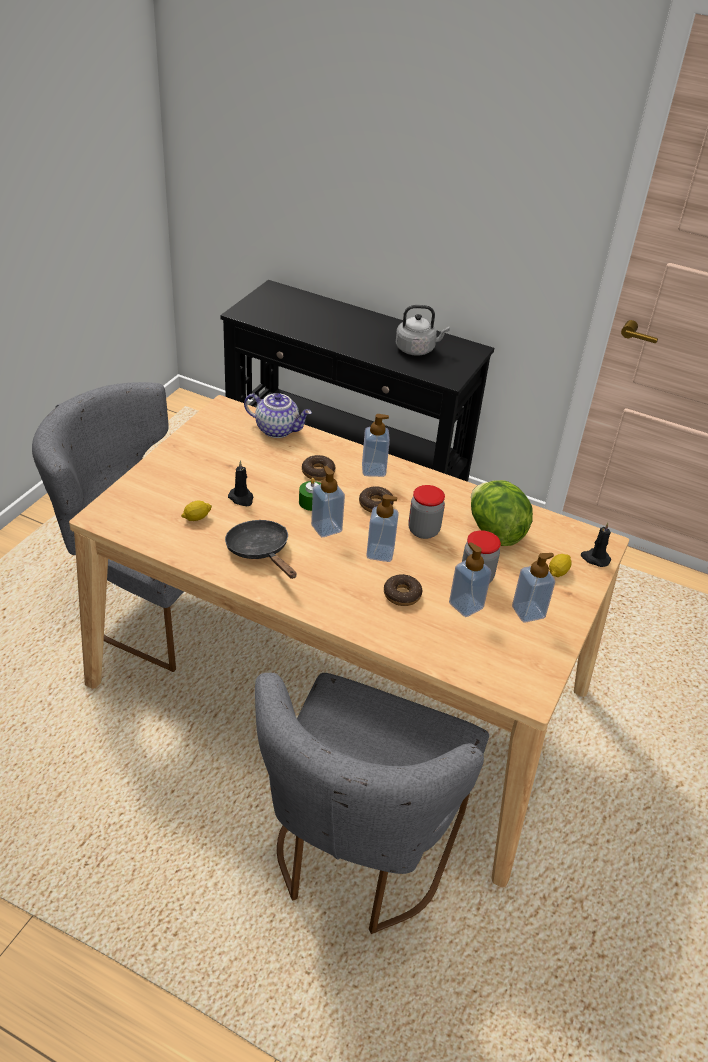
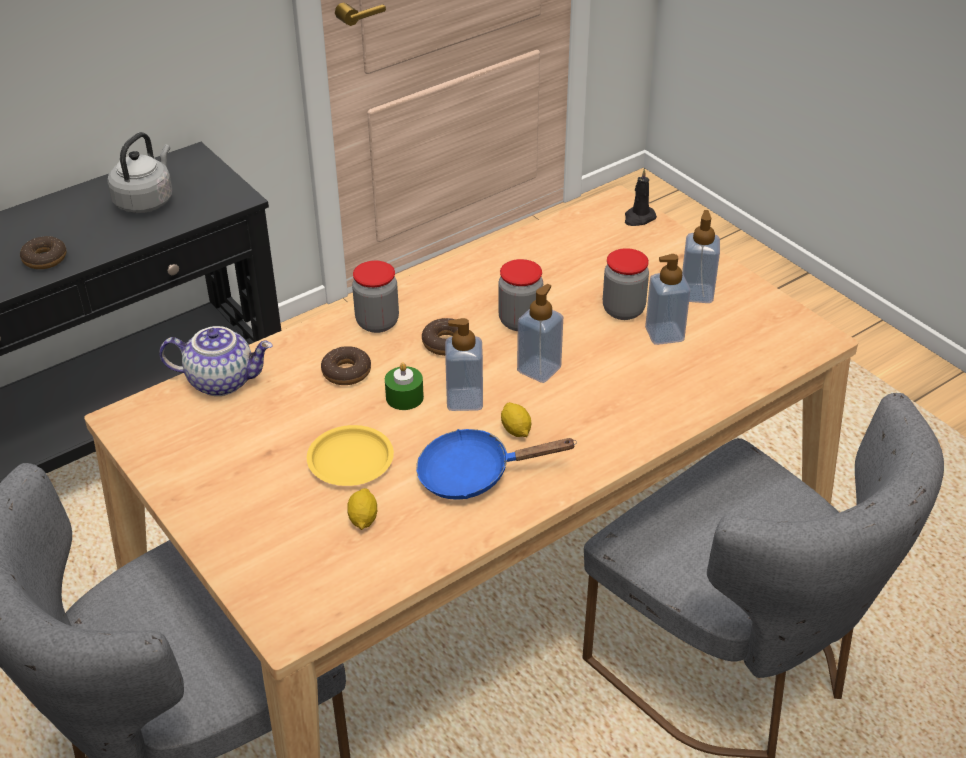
camera: 60 degrees left, 0 degrees up
(241, 498) = (351, 461): black candle -> yellow plate
(260, 551) = (474, 474): black frying pan -> blue frying pan
(278, 429) = (222, 380): teapot -> teapot turned 45 degrees clockwise
(373, 470) = (377, 322): soap dispenser -> jar
(402, 594) = (621, 376): donut -> donut (45, 259)
(495, 531) = (554, 269): lettuce -> none
(558, 572) = (646, 250): lemon -> lemon (516, 430)

